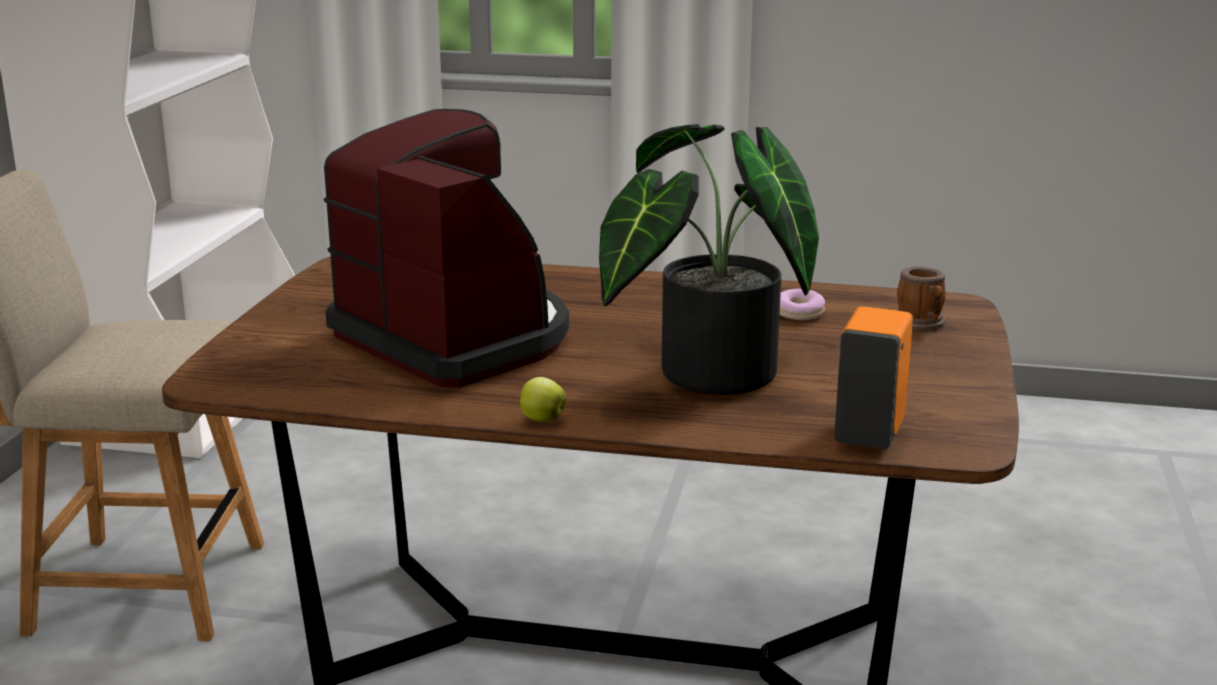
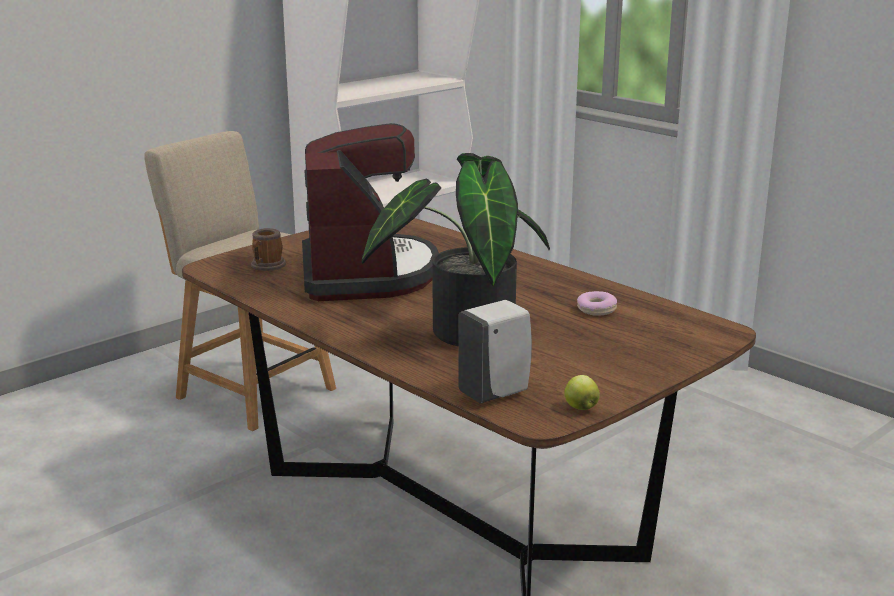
camera: 35 degrees right, 0 degrees up
(541, 419) = (329, 330): apple -> apple (580, 407)
(869, 434) = (496, 393): orange soap dispenser -> white soap dispenser
(921, 324) = (669, 337): mug -> mug (266, 266)

